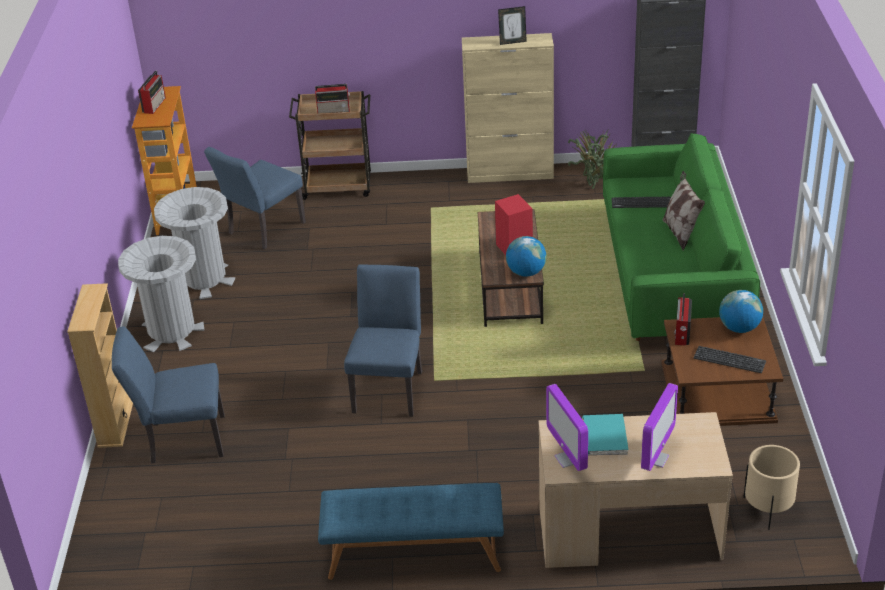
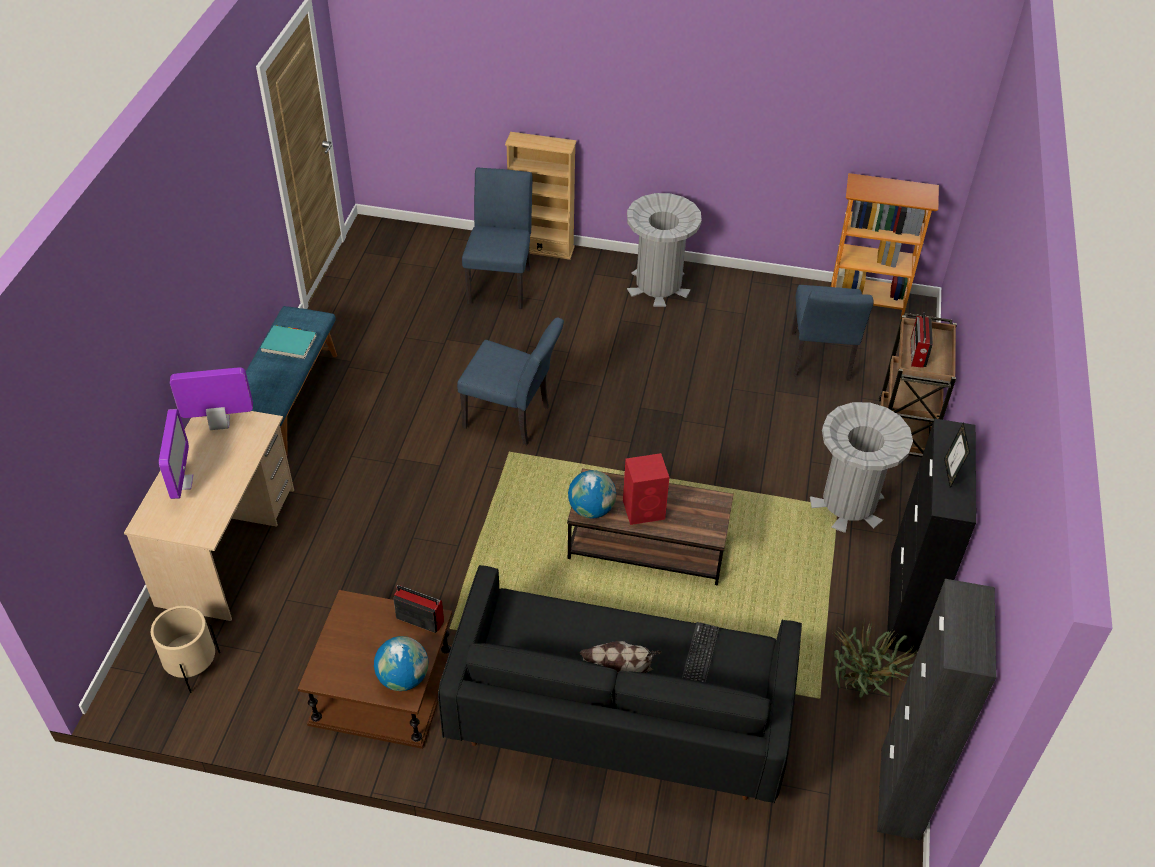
camera: 100 degrees right, 10 degrees up
(154, 105) = (895, 189): radio -> none
(203, 279) = (739, 312): grey trash can -> grey trash can (849, 504)
(262, 230) = (820, 360): blue chair -> blue chair turned 135 degrees counterclockwise
(510, 173) = (907, 604): beige cabinet -> black cabinet
(604, 437) = (231, 455): turquoise book -> turquoise book (289, 344)
(655, 458) = (181, 483): monitor -> monitor turned 135 degrees counterclockwise
(671, 276) = (619, 714): green sofa -> black sofa
(729, 360) = (352, 648): keyboard -> none

